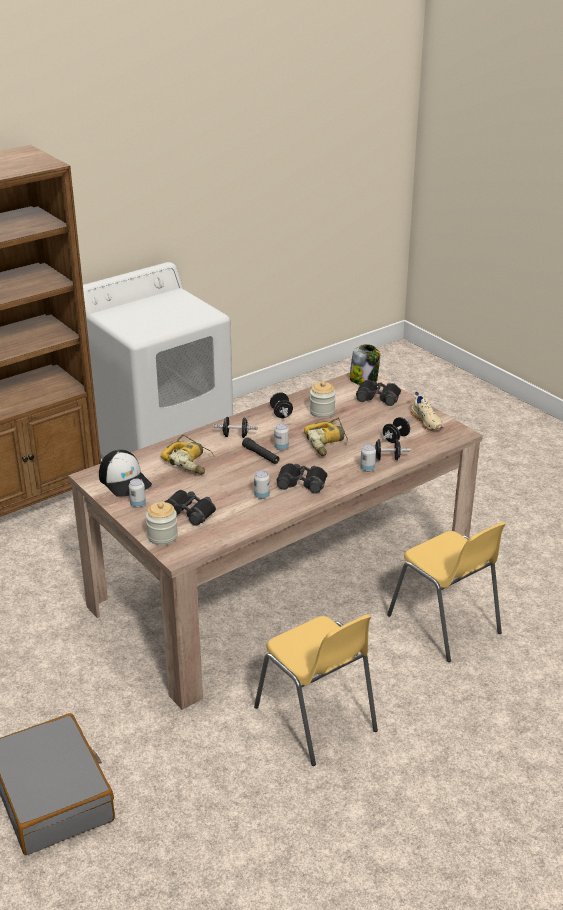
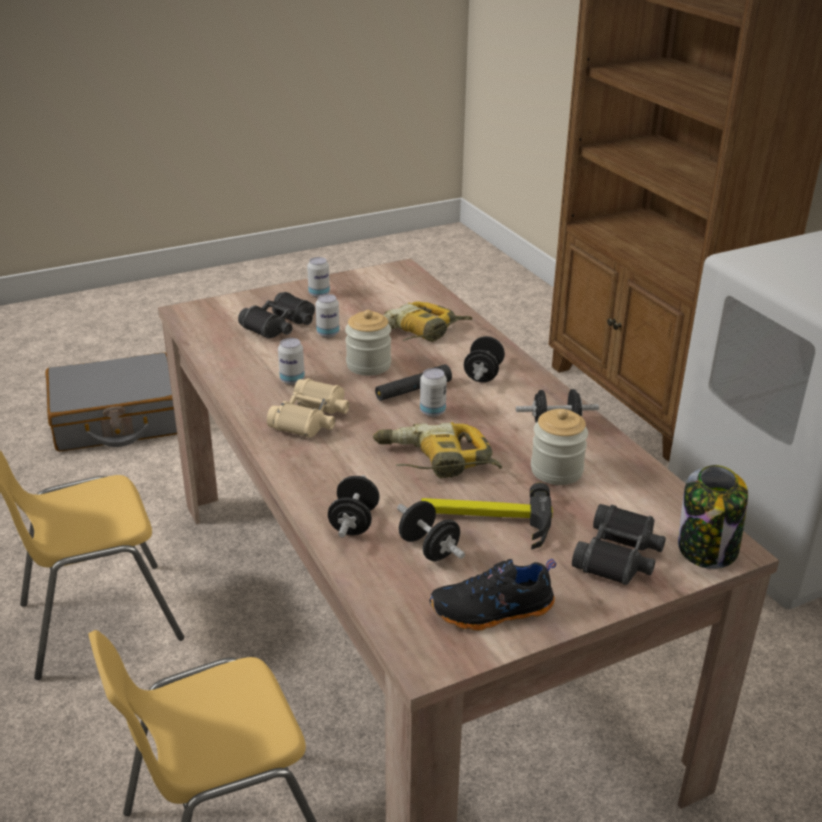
camera: 100 degrees right, 0 degrees up
(125, 480) = (381, 289): cap -> none
(162, 537) = (234, 305): jar -> jar (368, 365)
(302, 483) = (312, 418): black binoculars -> beige binoculars
(367, 468) = (327, 492): can -> can (328, 333)
(369, 427) = (485, 520): none -> hammer
(427, 422) = (492, 612): beige shoe -> black shoe

